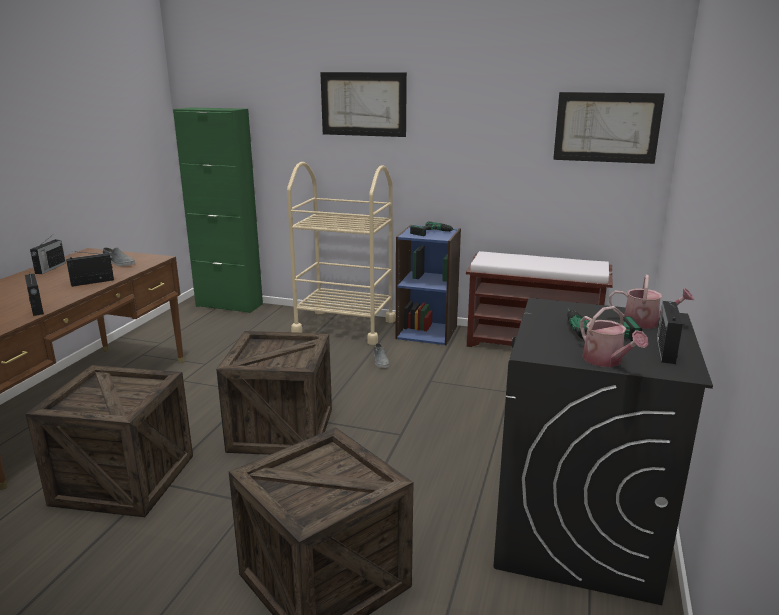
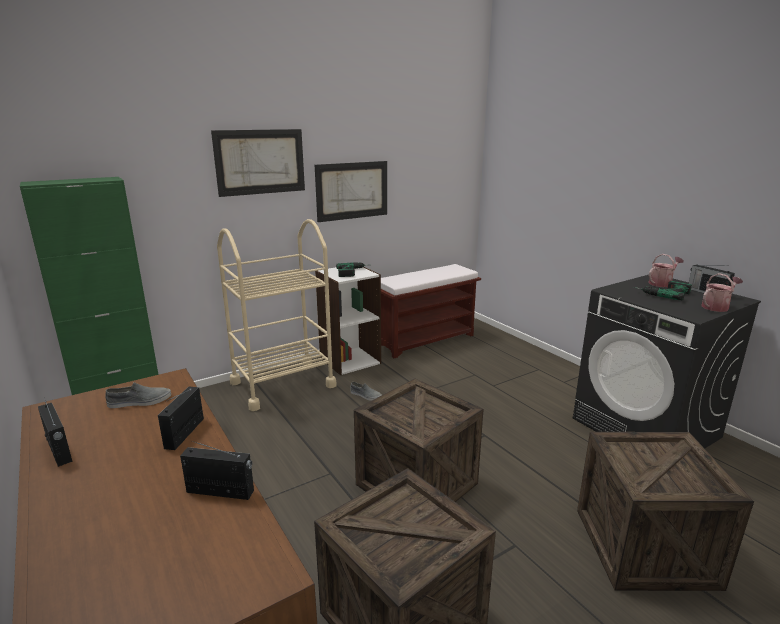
camera: 50 degrees left, 0 degrees up
(427, 332) = (349, 360): blue bookcase -> white bookcase
(606, 127) = (446, 167): picture -> picture (352, 190)
(606, 361) = (717, 307): watering can -> watering can turned 45 degrees counterclockwise

